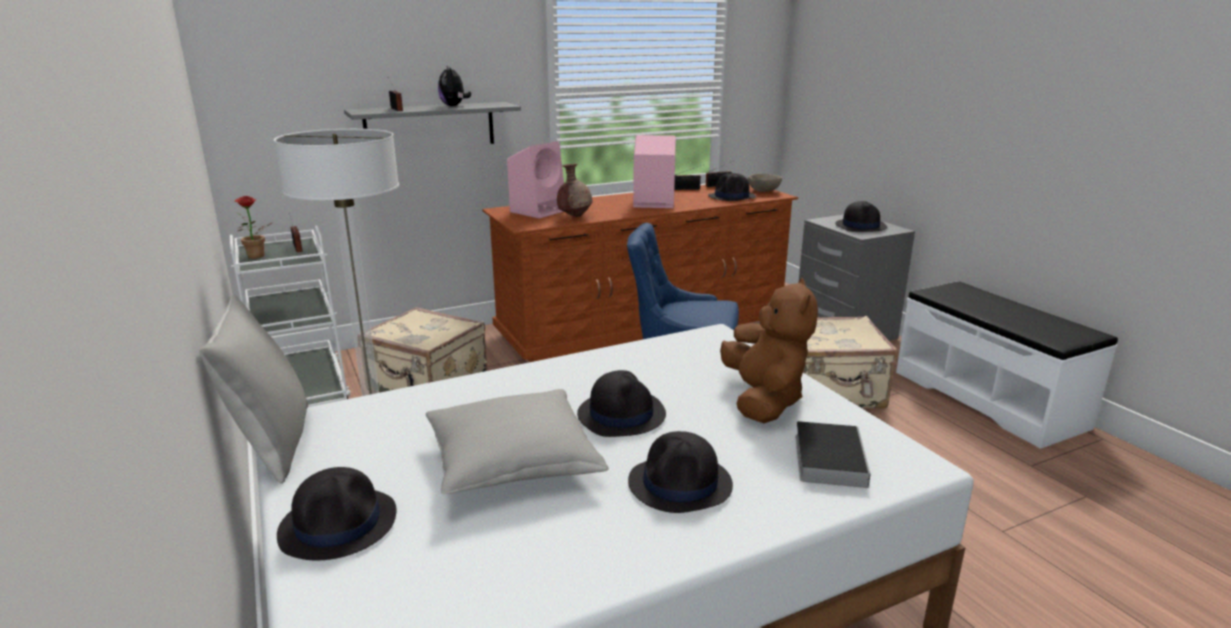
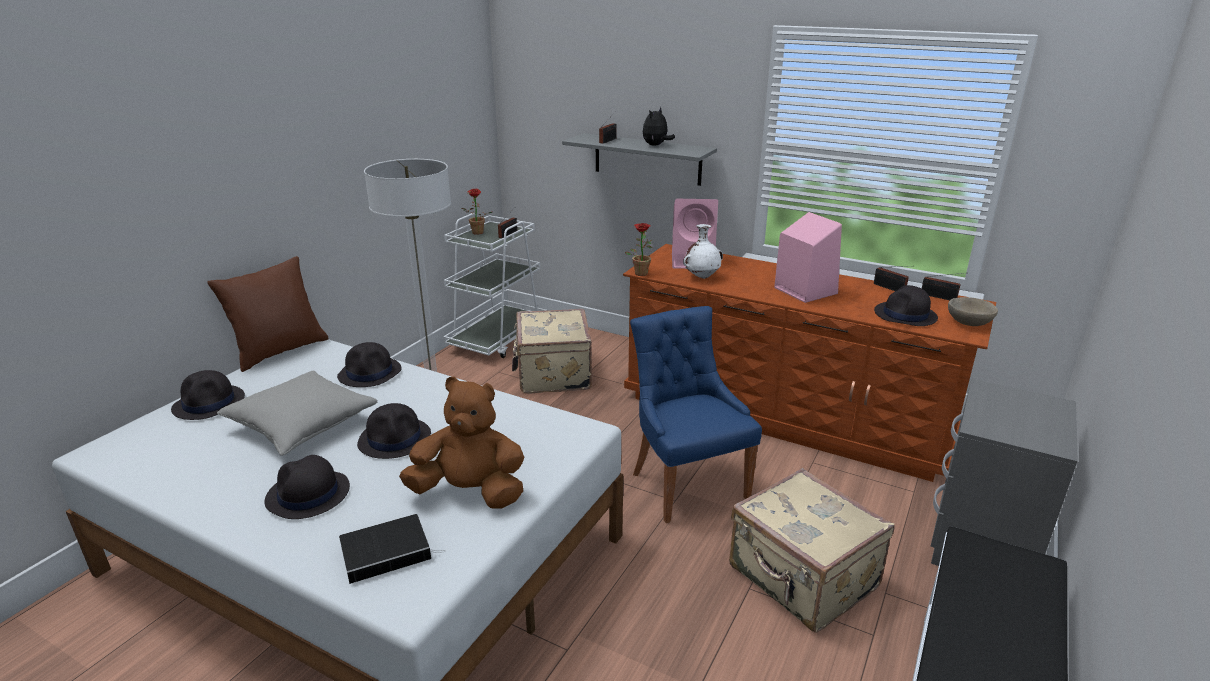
camera: 55 degrees right, 5 degrees up
(272, 445) = (280, 351): grey pillow -> brown pillow
(525, 227) = (640, 272): none -> potted plant
(574, 216) = (702, 277): brown vase -> white vase
(763, 400) = (470, 492): brown plush toy -> brown plush toy turned 135 degrees counterclockwise
(860, 226) = (1016, 418): black hat -> black hat (370, 373)

